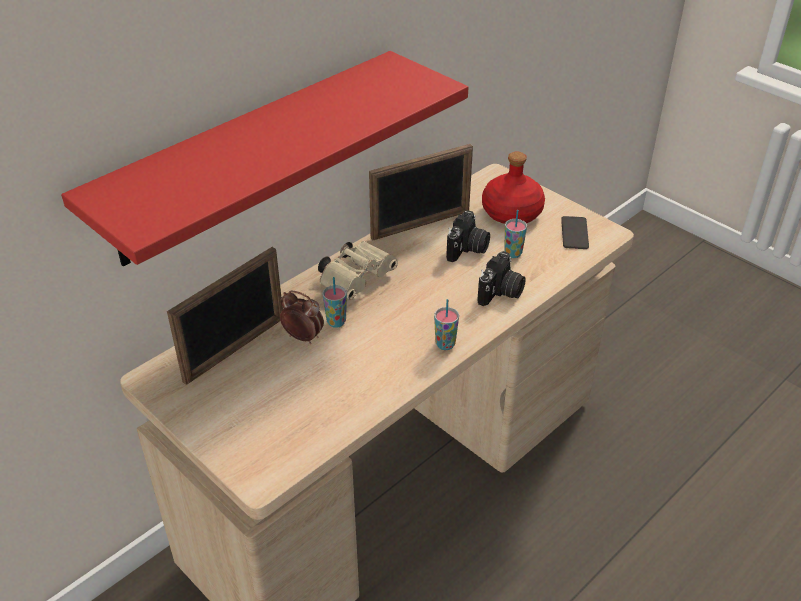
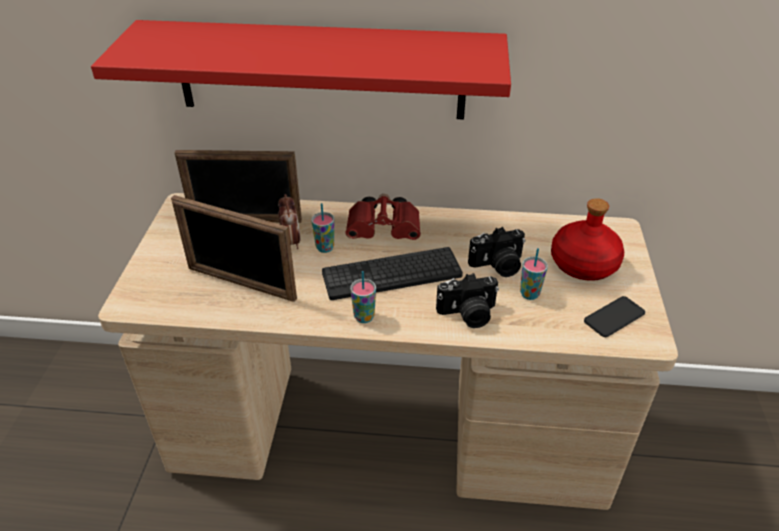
camera: 50 degrees right, 0 degrees up
(358, 279) = (385, 231): beige binoculars -> red binoculars
(414, 304) = (392, 274): none -> keyboard
(421, 225) = (492, 225): picture frame -> picture frame (241, 283)

